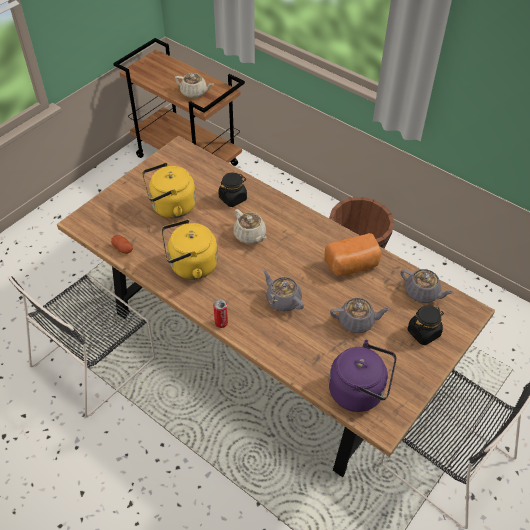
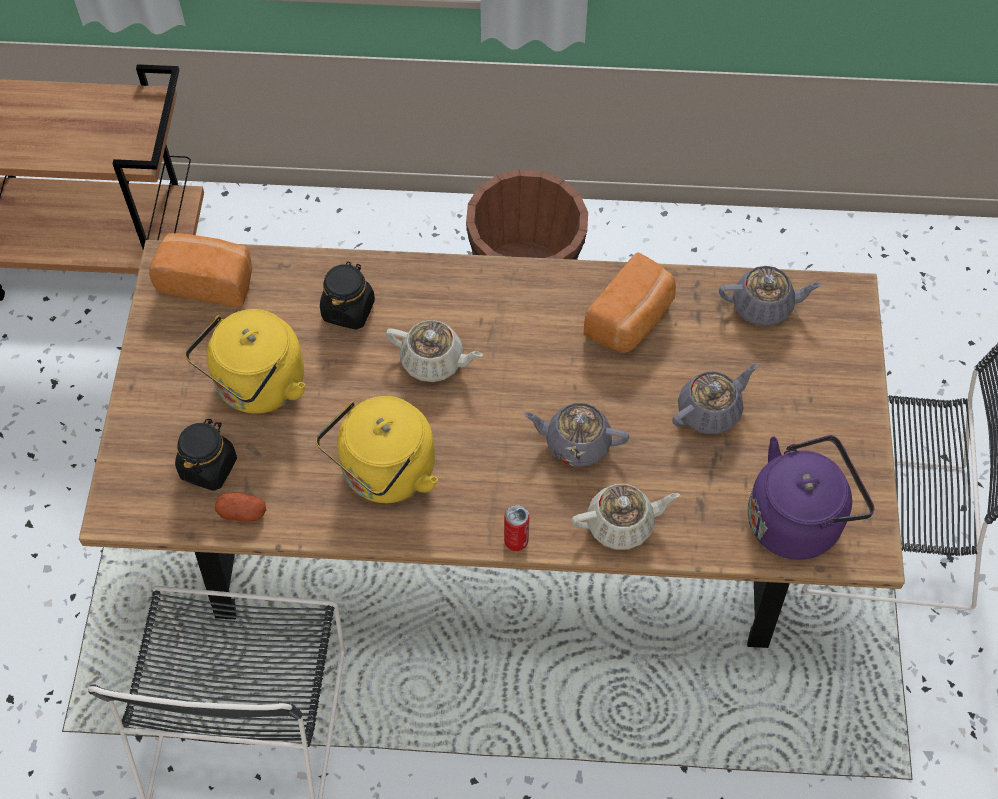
camera: 35 degrees left, 10 degrees up
(188, 160) = (208, 280): none -> bread
(194, 93) = (94, 135): beige teapot -> beige teapot (621, 524)
(423, 332) = (812, 370): black jar -> black jar (208, 467)

